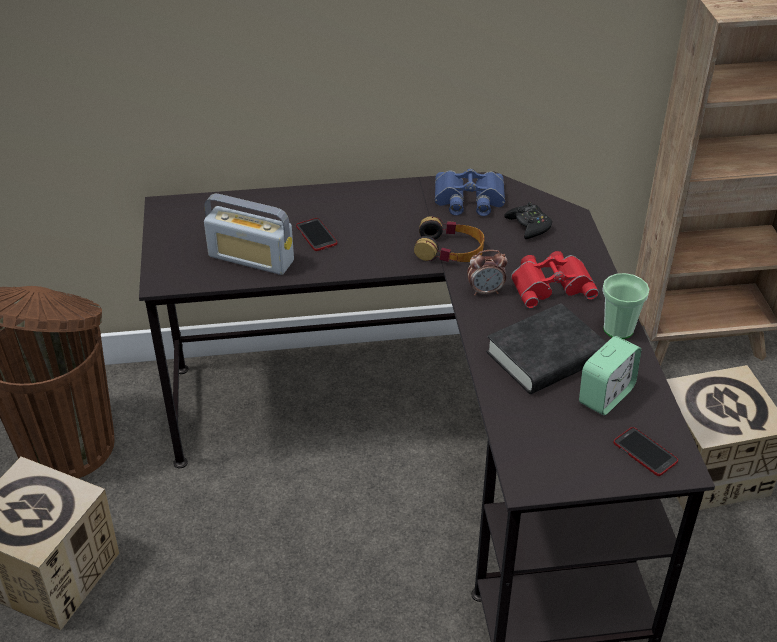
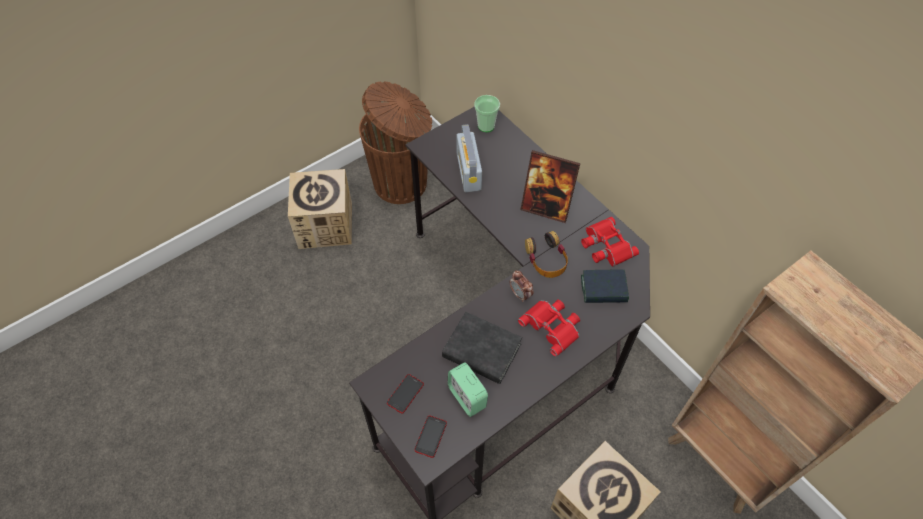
camera: 60 degrees right, 15 degrees up
(316, 235) = (511, 189): phone -> phone (405, 394)
(373, 220) = (546, 208): none -> picture frame
(469, 199) = (605, 246): blue binoculars -> red binoculars
(529, 226) = (603, 289): black game controller -> book
(606, 396) = (467, 397): alarm clock -> alarm clock turned 45 degrees clockwise
(618, 329) = (534, 381): cup -> cup (486, 126)

